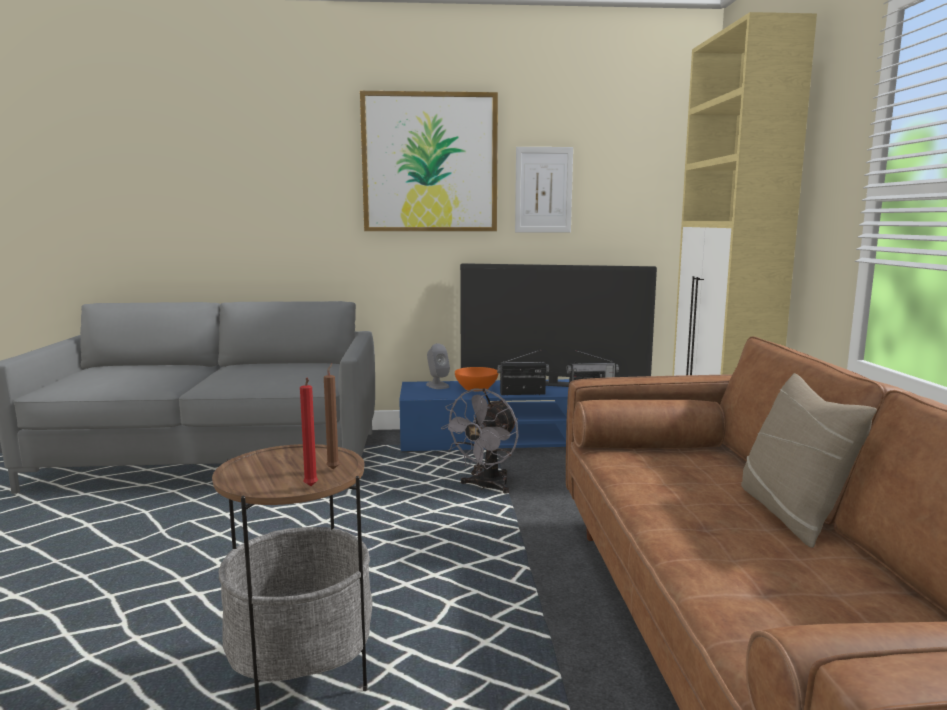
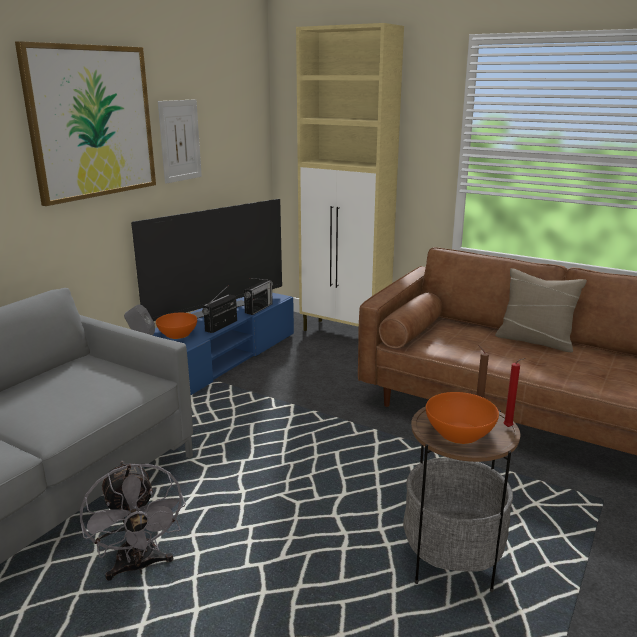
camera: 55 degrees left, 10 degrees up
(268, 467) = (459, 433): none -> orange bowl
(486, 487) = (271, 408): grey fan -> grey fan (139, 566)

